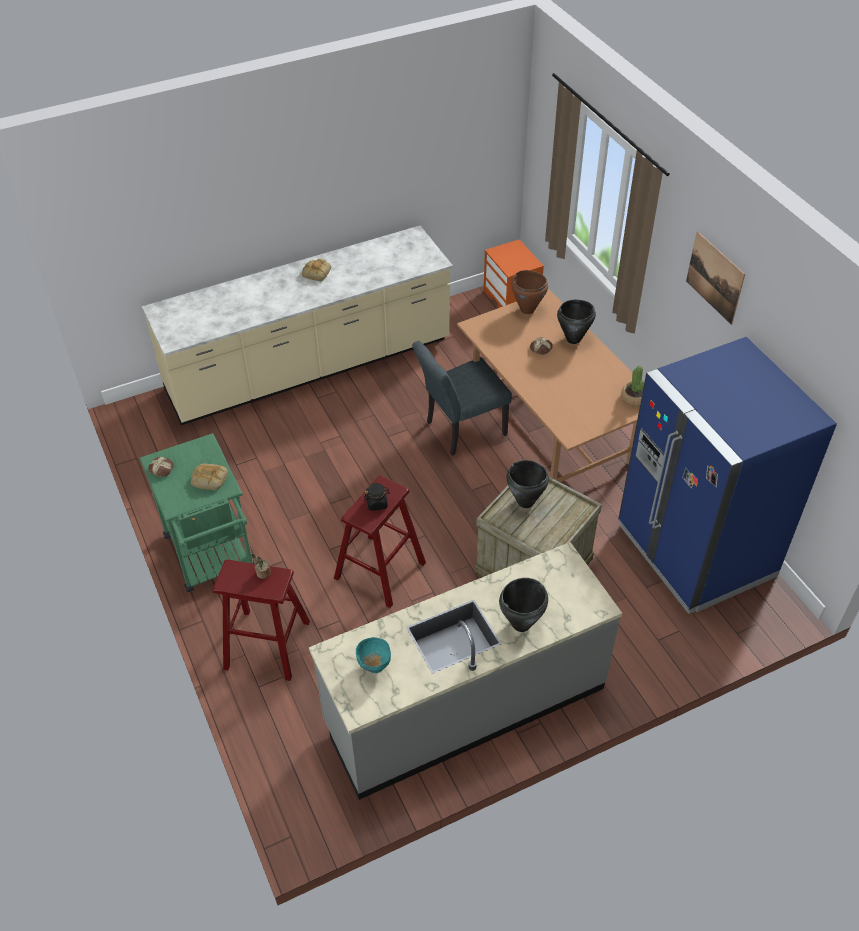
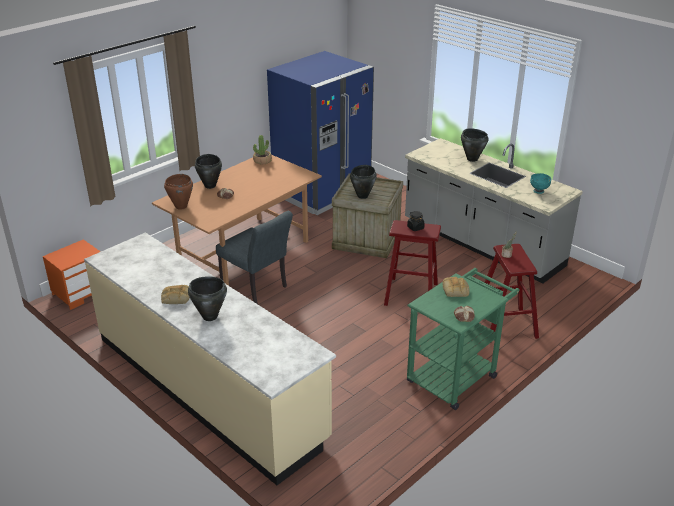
camera: 110 degrees left, 15 degrees down
(273, 288) = (209, 316): none -> black cooking pot
(715, 277) = (234, 62): picture -> none

